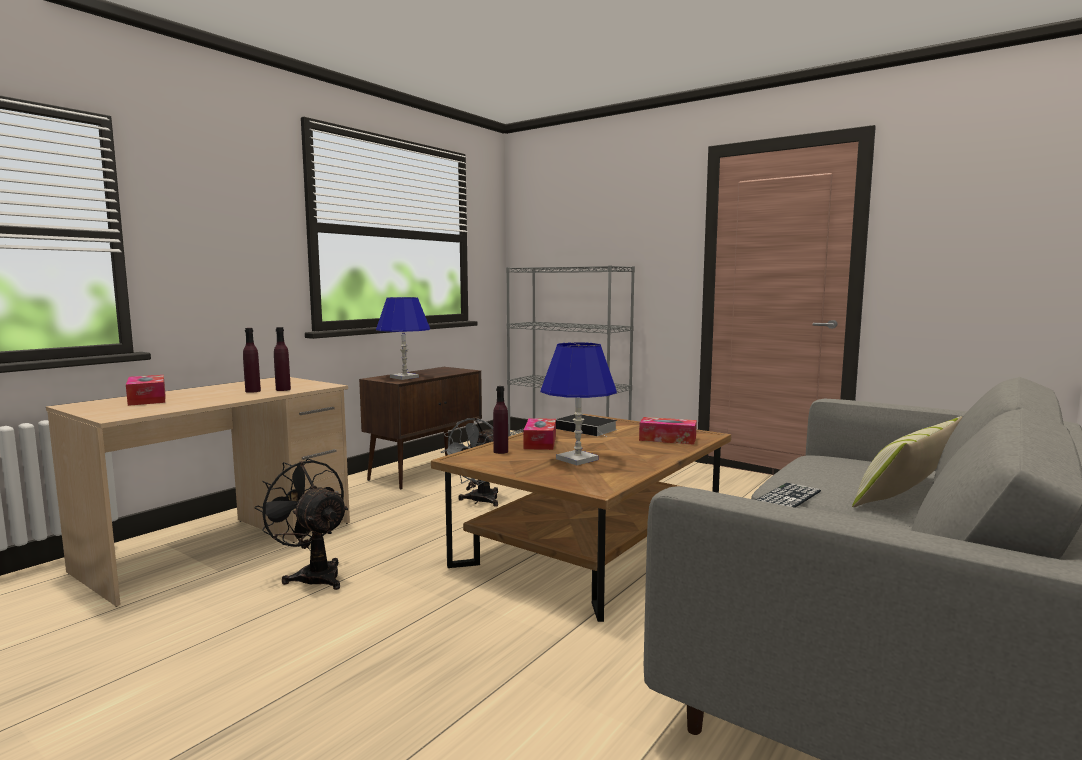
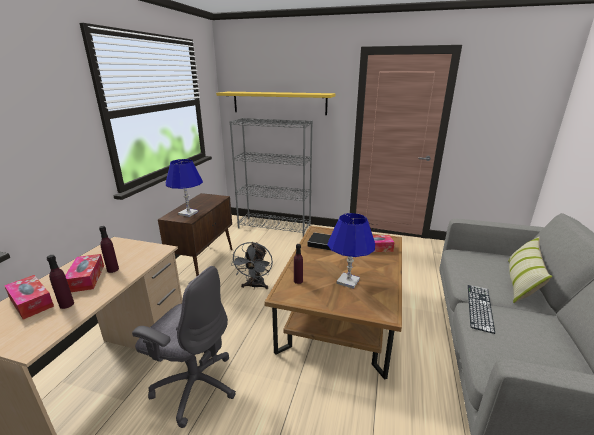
camera: 20 degrees left, 15 degrees up
(283, 389) = (135, 262): purple bottle -> purple bottle (66, 304)
(313, 575) = (195, 385): black fan -> grey office chair
(540, 442) = (312, 264): tissue box -> tissue box (86, 278)
(587, 242) = (279, 103): none -> yellow shelf

